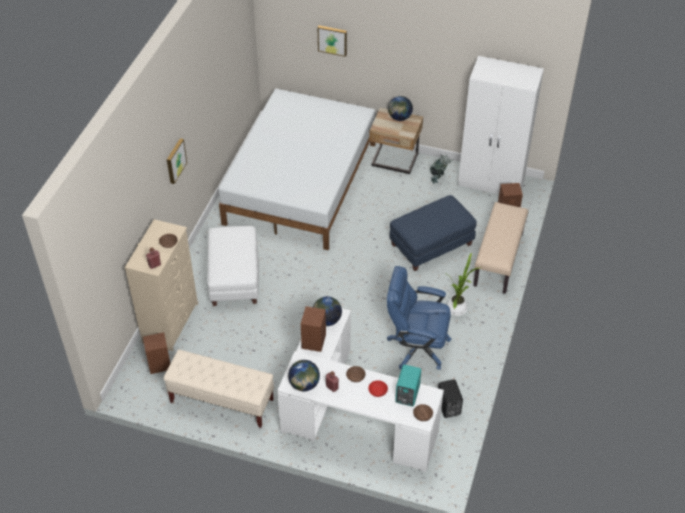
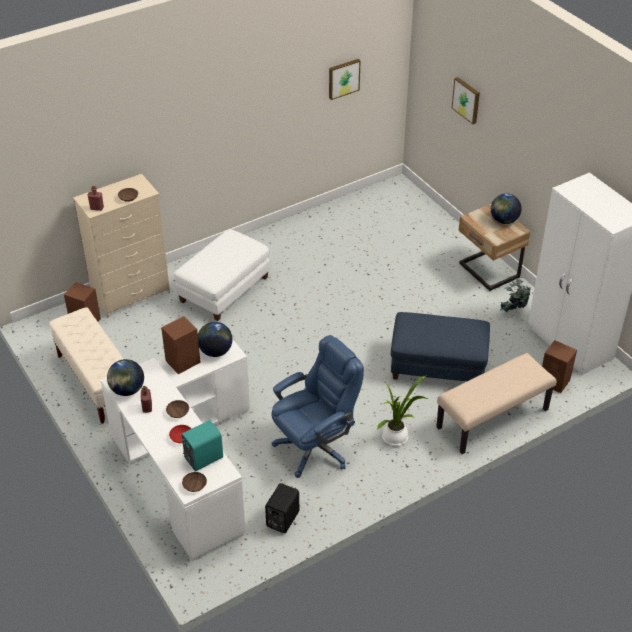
camera: 40 degrees right, 5 degrees down
(175, 160) = (205, 133): picture -> picture (343, 78)
(301, 183) = (374, 244): white bed -> none
(416, 347) = (315, 447): blue office chair -> blue office chair turned 90 degrees clockwise

